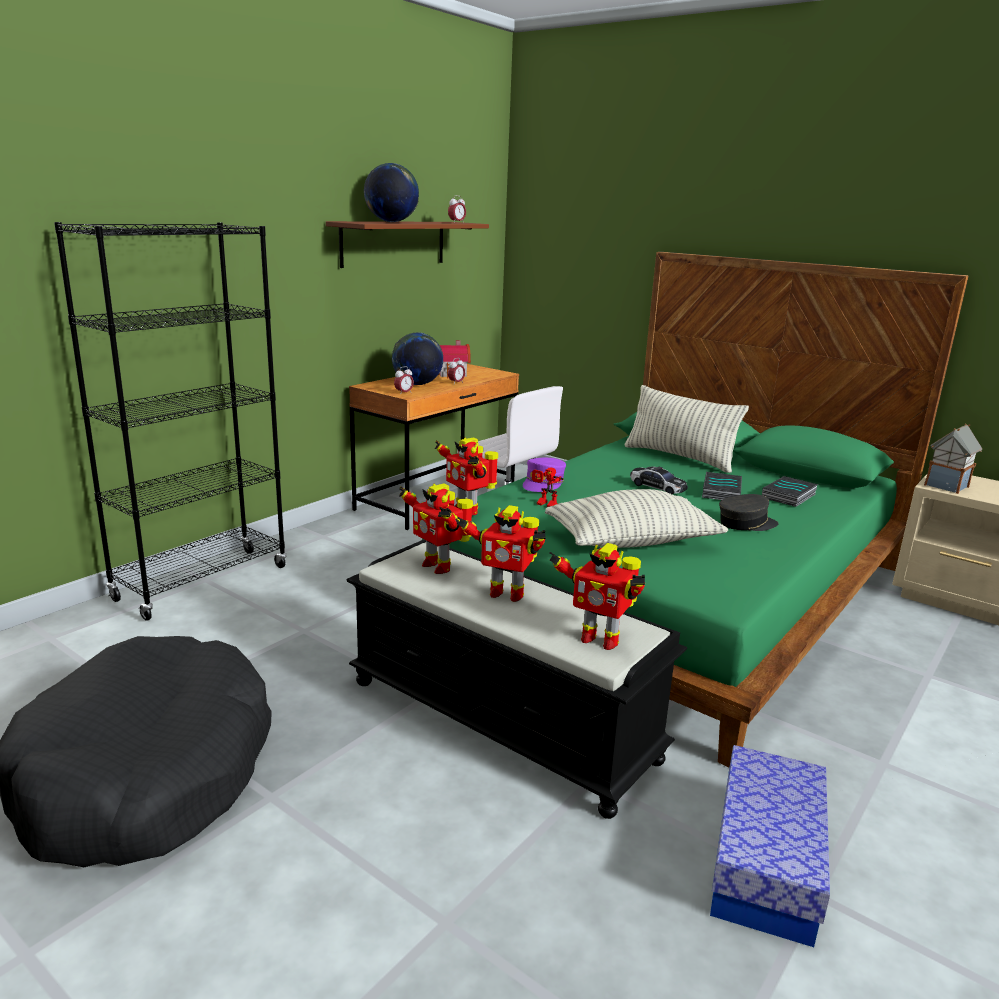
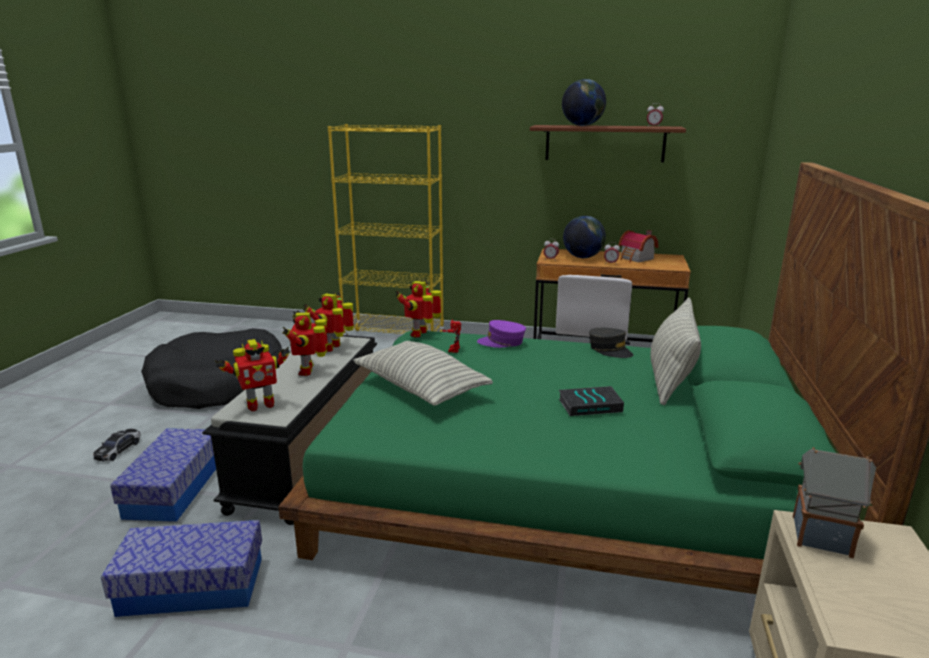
camera: 65 degrees right, 0 degrees up
(202, 583) = (394, 339): black bookcase -> yellow bookcase
(507, 865) = (174, 489): none -> storage box
(599, 639) = (259, 405): toy robot -> toy robot turned 120 degrees counterclockwise
(657, 487) = (557, 379): toy car -> toy car (118, 450)
(746, 523) = (516, 425): grey cap -> grey cap (610, 350)
(789, 496) = (633, 440): book -> none

